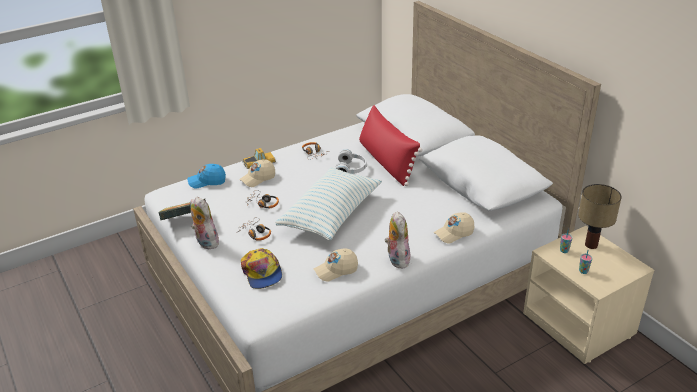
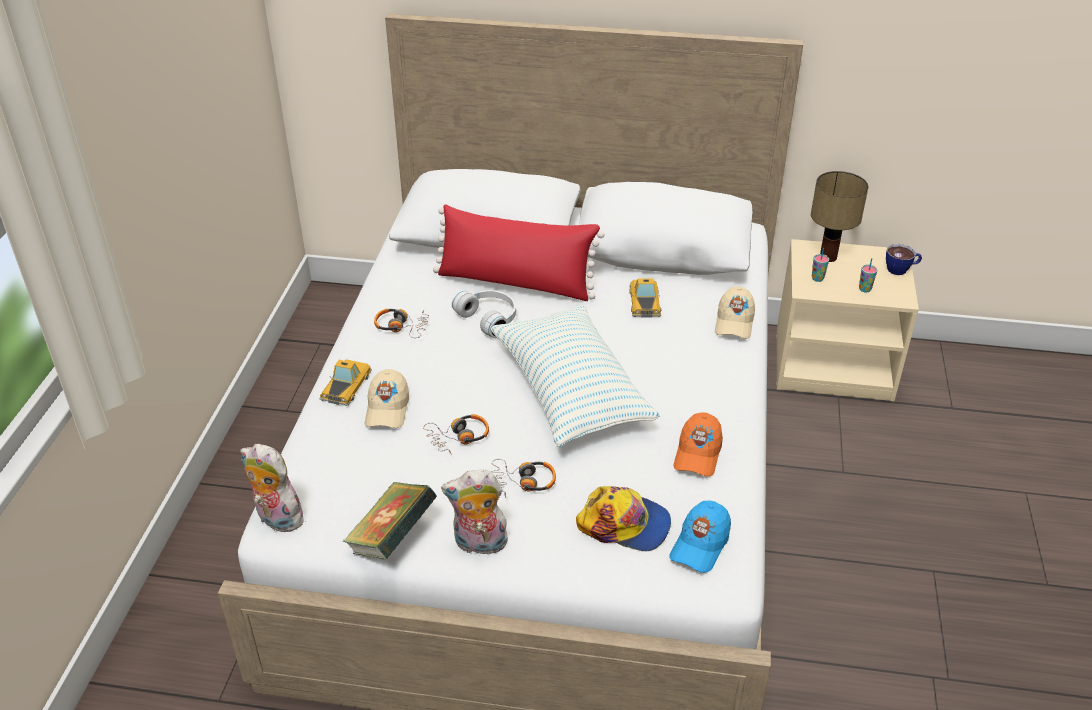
camera: 50 degrees left, 5 degrees up
(207, 181) = (317, 462): blue cap -> blue cap (700, 545)
(336, 270) = (697, 454): beige cap -> orange cap
(396, 259) = (732, 393): plush toy -> plush toy (276, 519)
(428, 200) = (645, 301): none -> toy car
(627, 276) = (901, 269): none -> cup

